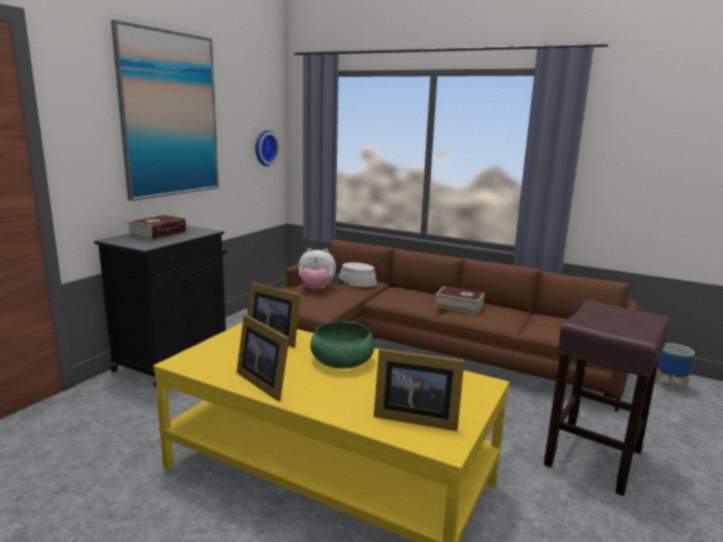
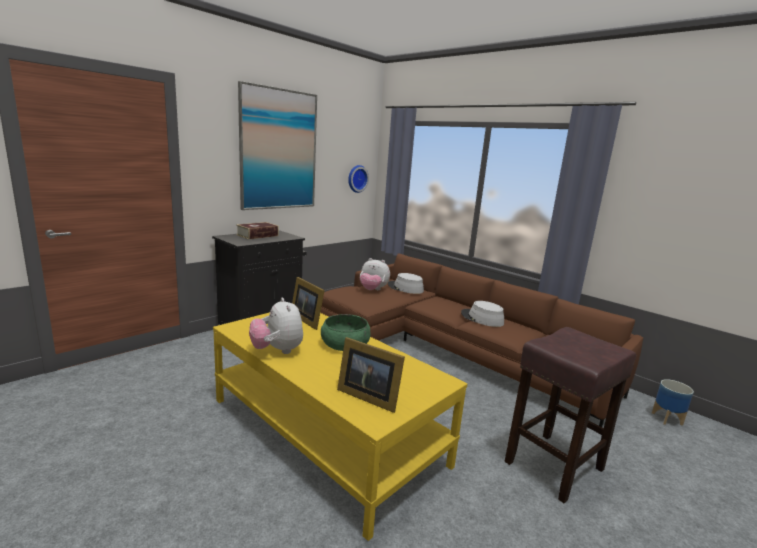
camera: 15 degrees right, 0 degrees up
(264, 382) = (277, 350): picture frame -> plush toy
(459, 306) = (482, 318): book -> grey hat

